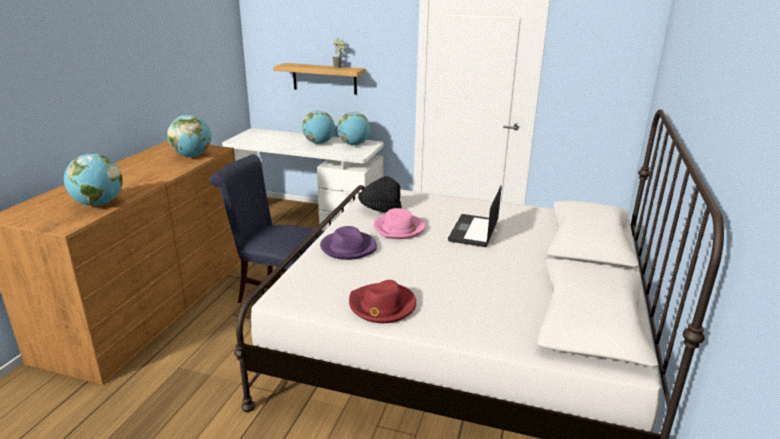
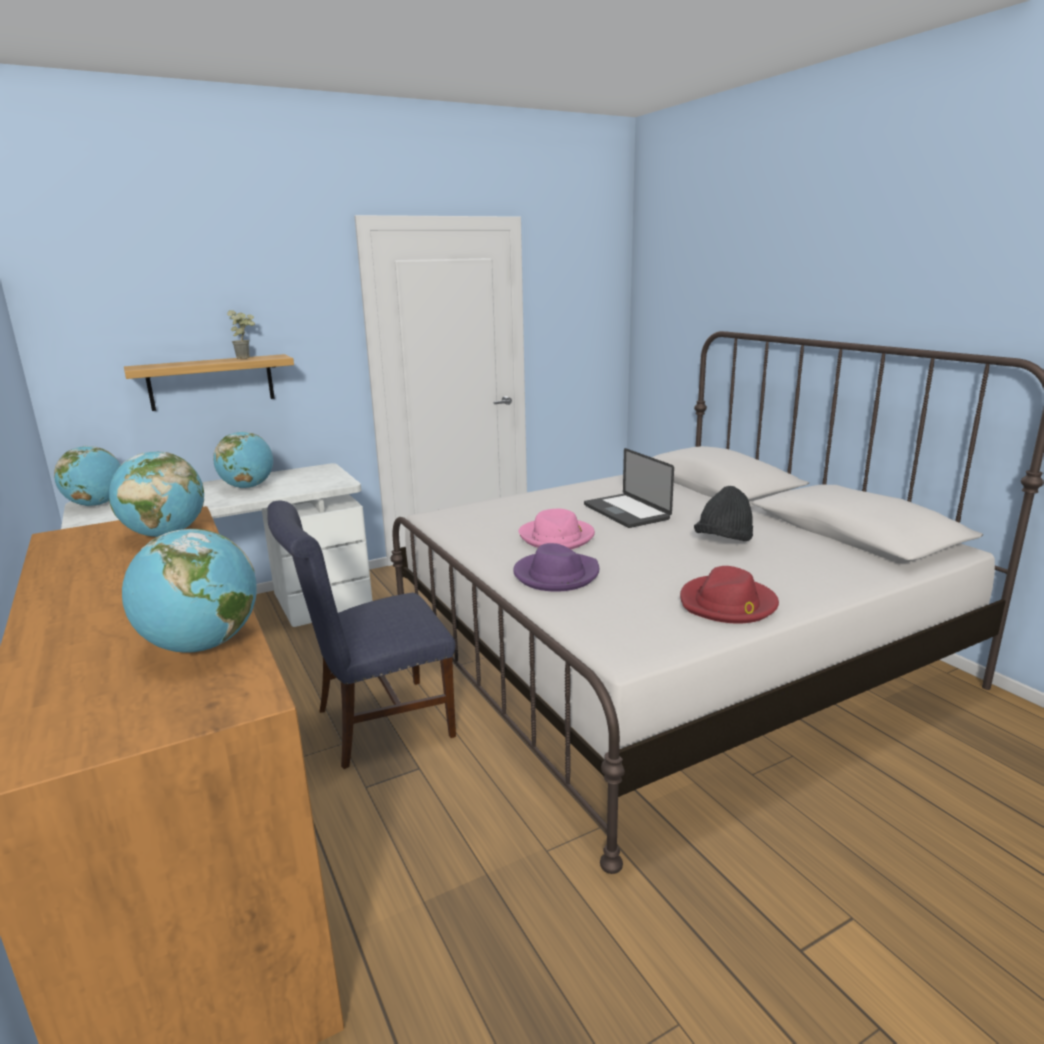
camera: 45 degrees left, 5 degrees down
(354, 144) = (304, 475): globe -> globe (96, 505)
(379, 209) = (487, 529): black hat -> black hat (723, 541)

